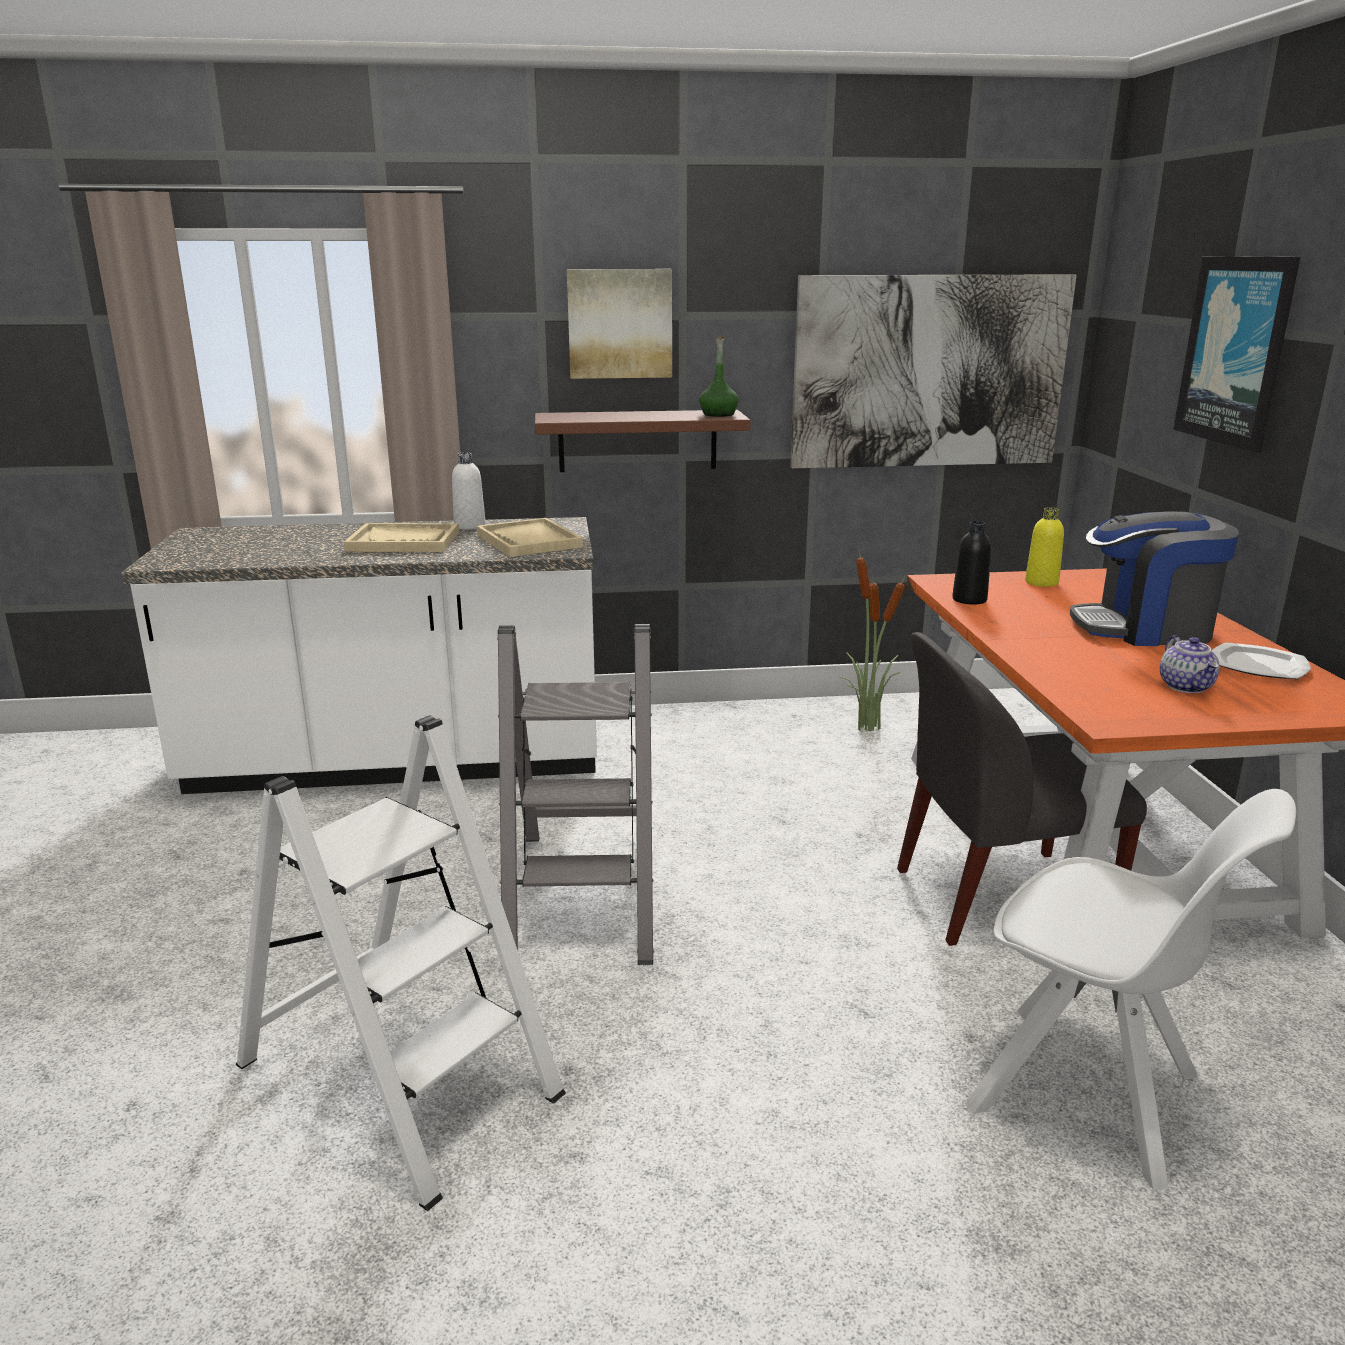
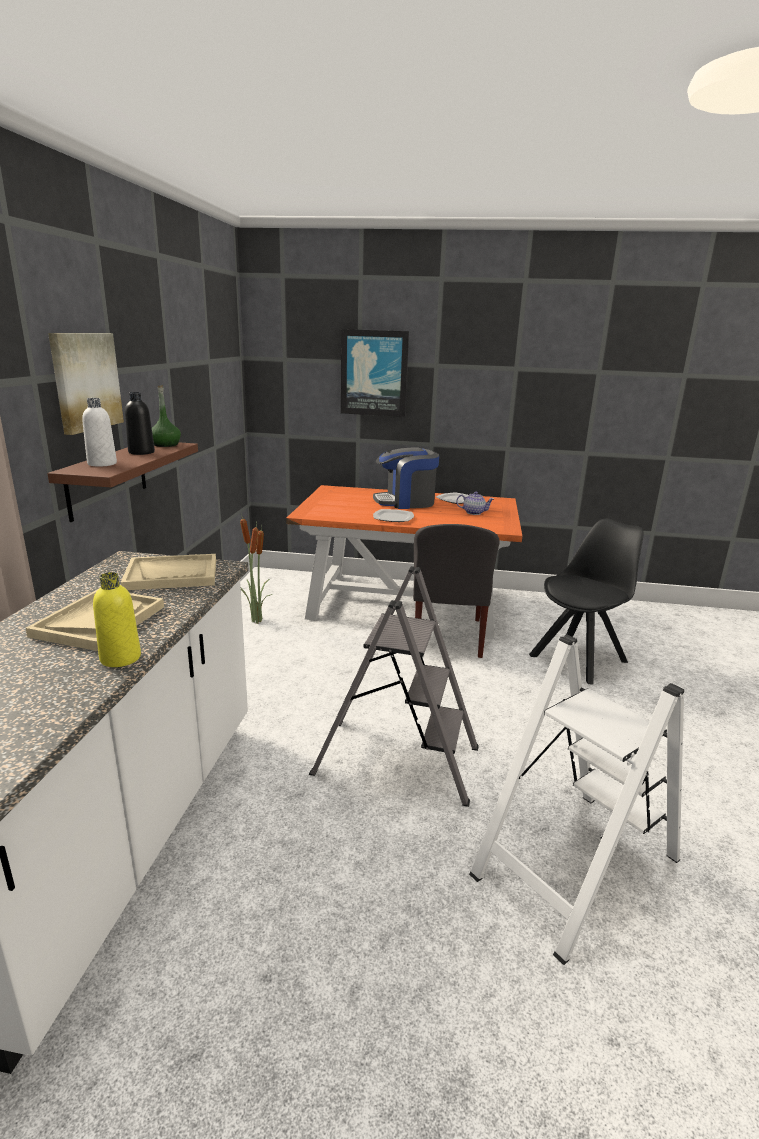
camera: 75 degrees left, 0 degrees up
(469, 526) = (82, 590): white bottle -> white bottle (102, 464)
(929, 372) = (208, 399): picture -> none
(969, 600) = (341, 516): black bottle -> black bottle (141, 452)
(1024, 630) = (393, 517): none -> plate
(1041, 582) = (328, 500): yellow bottle -> yellow bottle (120, 658)
(1089, 1094) = (579, 658): white chair -> black chair
(1145, 629) = (405, 502): coffee machine -> coffee machine turned 60 degrees clockwise

